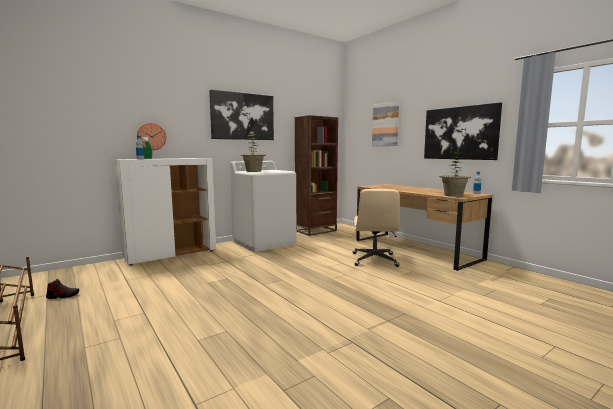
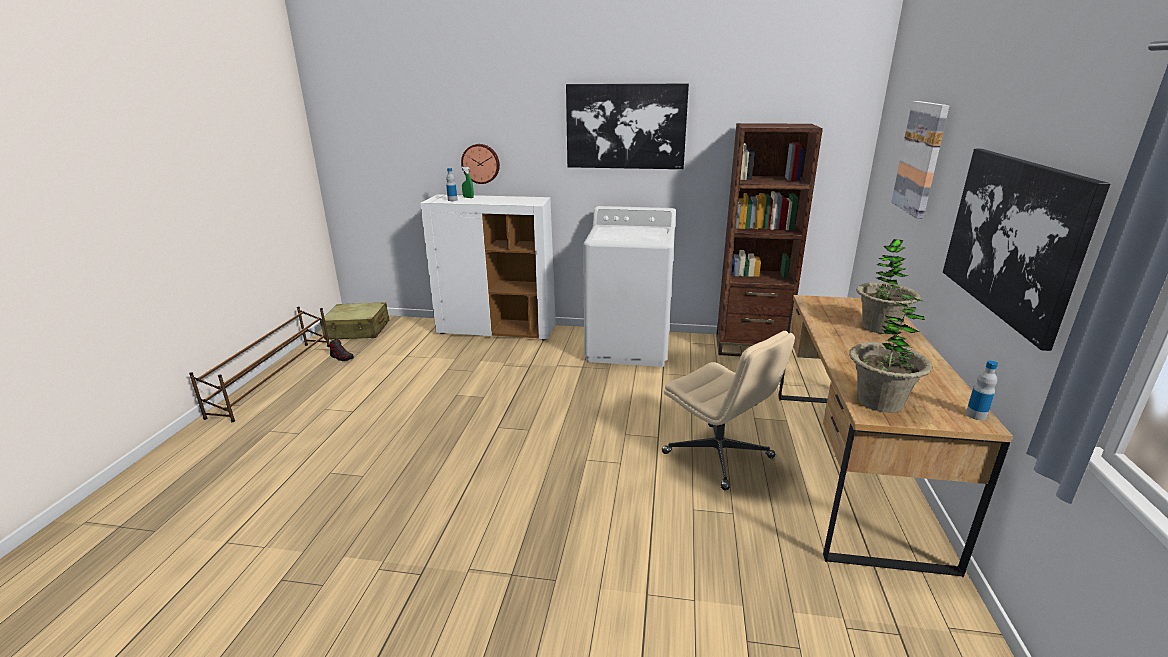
camera: 45 degrees right, 15 degrees up
(44, 281) = (358, 330): none -> beige suitcase
(253, 171) = (608, 232): potted plant -> potted plant (880, 327)
(374, 260) = (719, 456): beige office chair -> beige office chair turned 90 degrees counterclockwise

